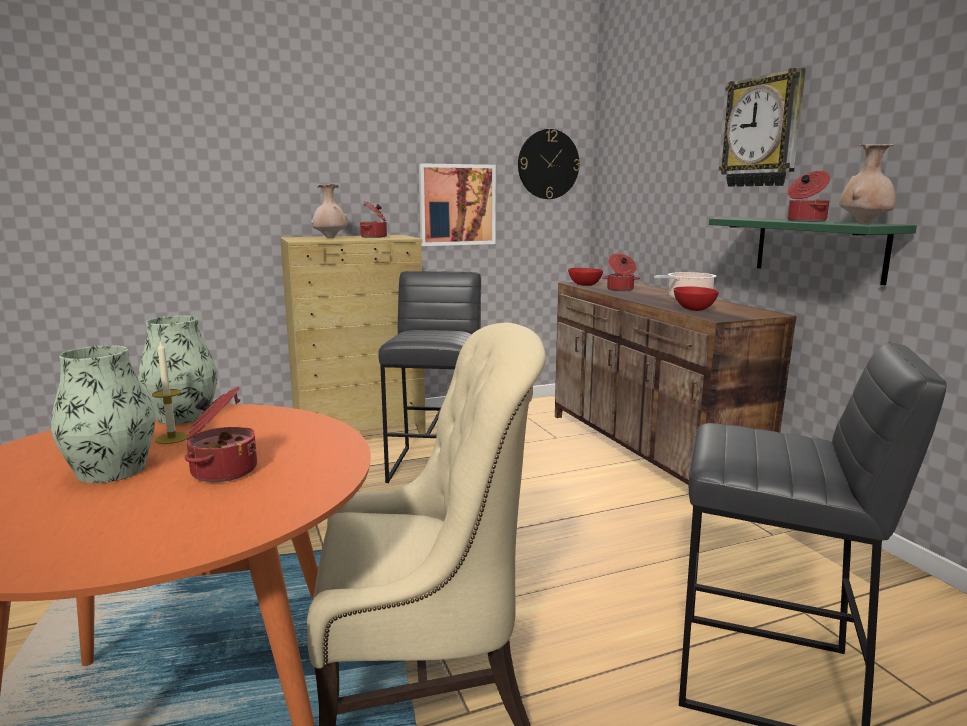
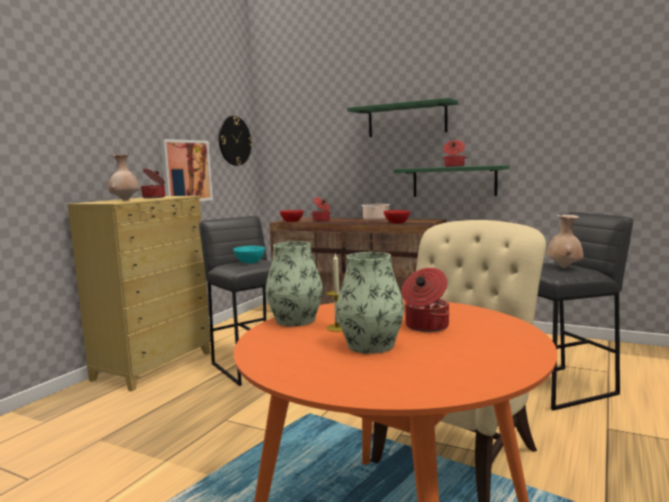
camera: 40 degrees left, 5 degrees down
(428, 333) = (250, 262): none -> turquoise bowl
(763, 132) = (407, 120): wall clock -> green shelf
(864, 223) = (488, 165): beige vase -> beige vase (564, 267)

